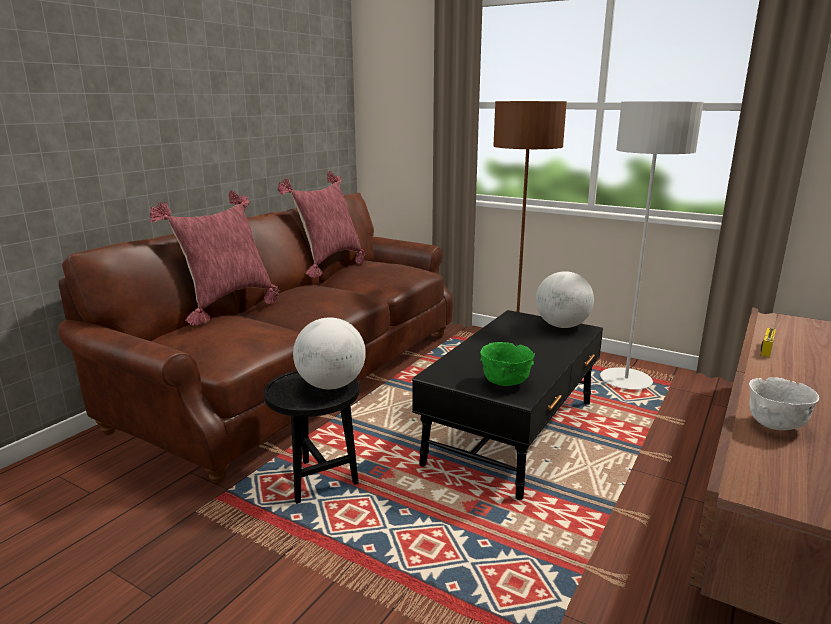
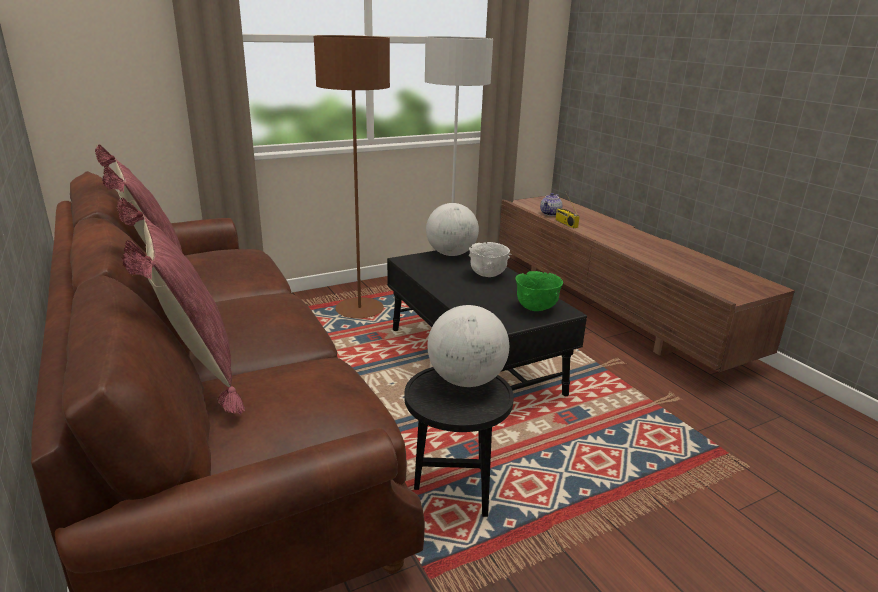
camera: 60 degrees left, 5 degrees up
(775, 426) = (665, 262): white bowl -> white bowl (487, 275)
(777, 336) = (550, 214): none -> teapot

